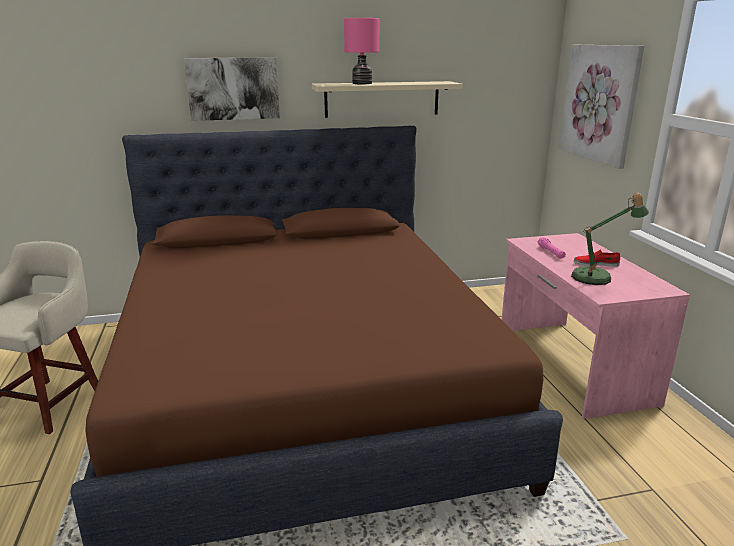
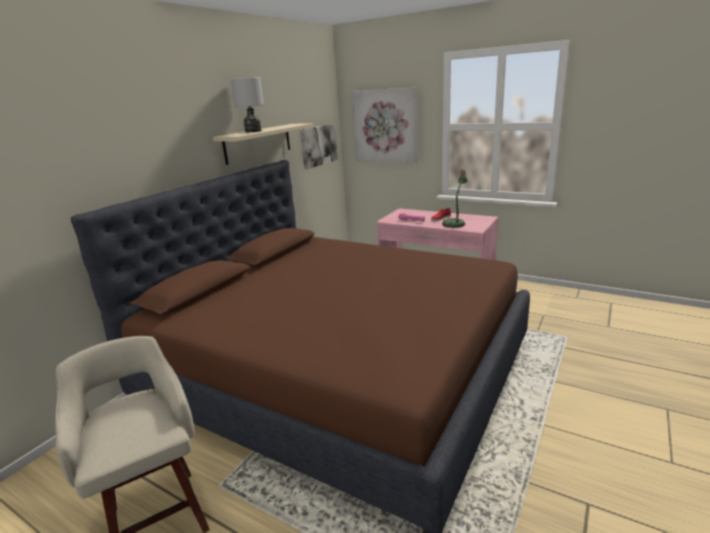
camera: 45 degrees left, 0 degrees up
(233, 88) = (155, 150): picture -> picture (318, 145)
(362, 83) = (253, 131): pink table lamp -> grey table lamp

